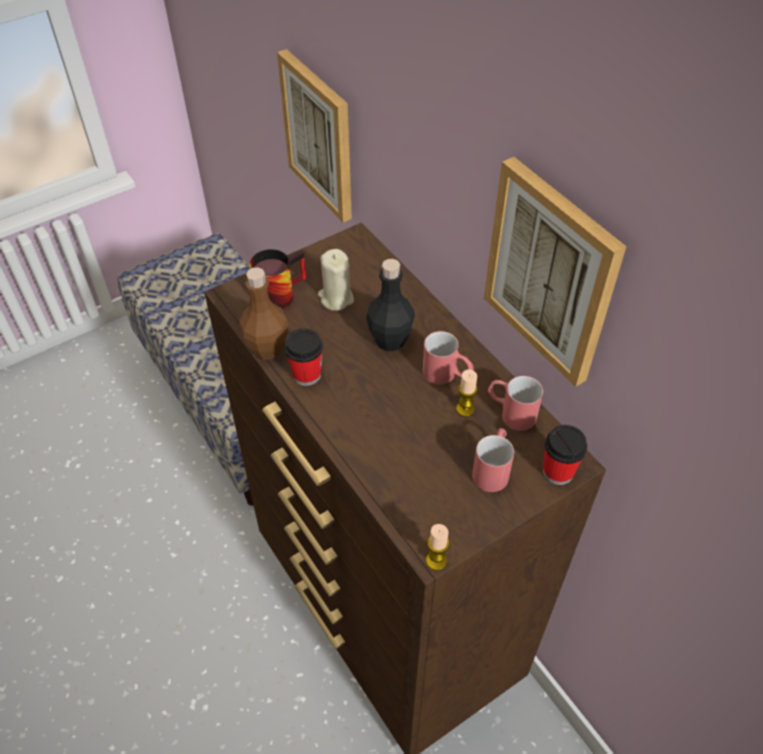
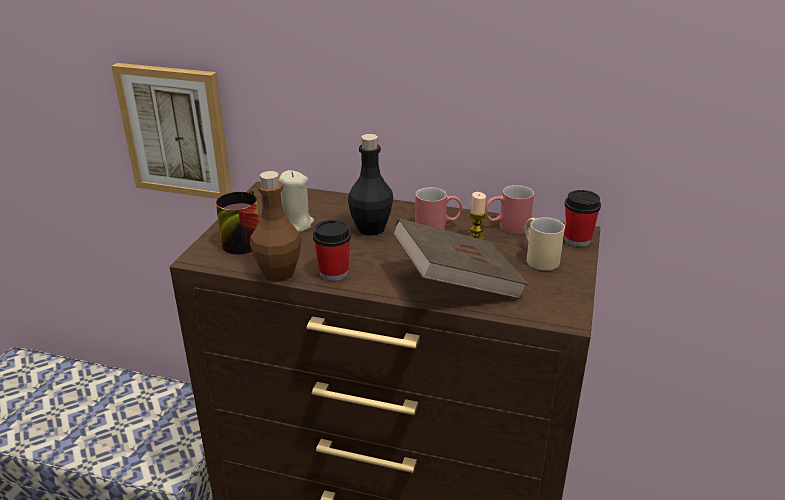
camera: 40 degrees left, 20 degrees down
(386, 451) = (457, 284): none -> brown book
(436, 561) = (577, 320): candle -> none
(492, 468) = (538, 257): red mug -> beige mug
(551, 272) = (498, 87): picture -> none

